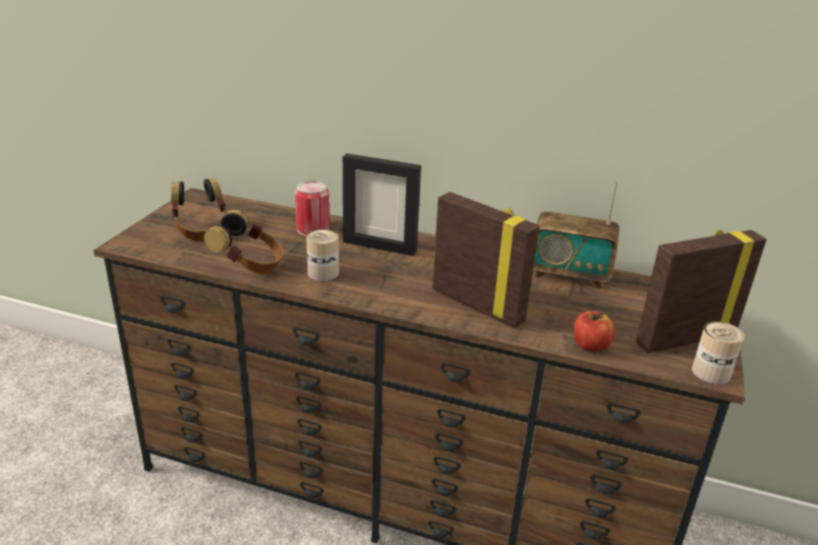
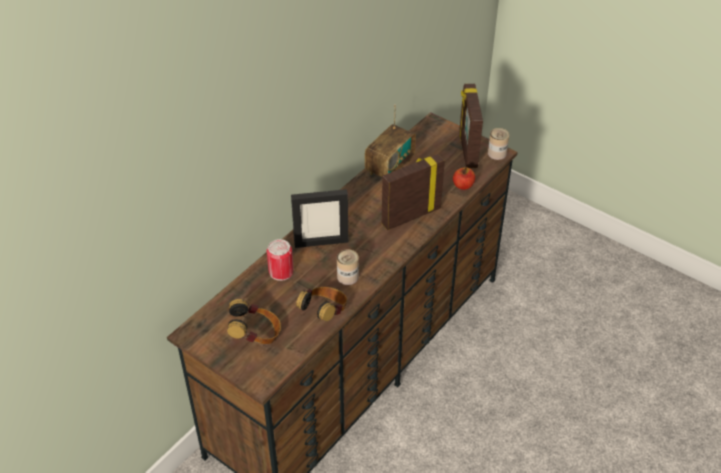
camera: 70 degrees left, 15 degrees up
(380, 246) = (321, 241): picture frame -> picture frame turned 45 degrees clockwise

